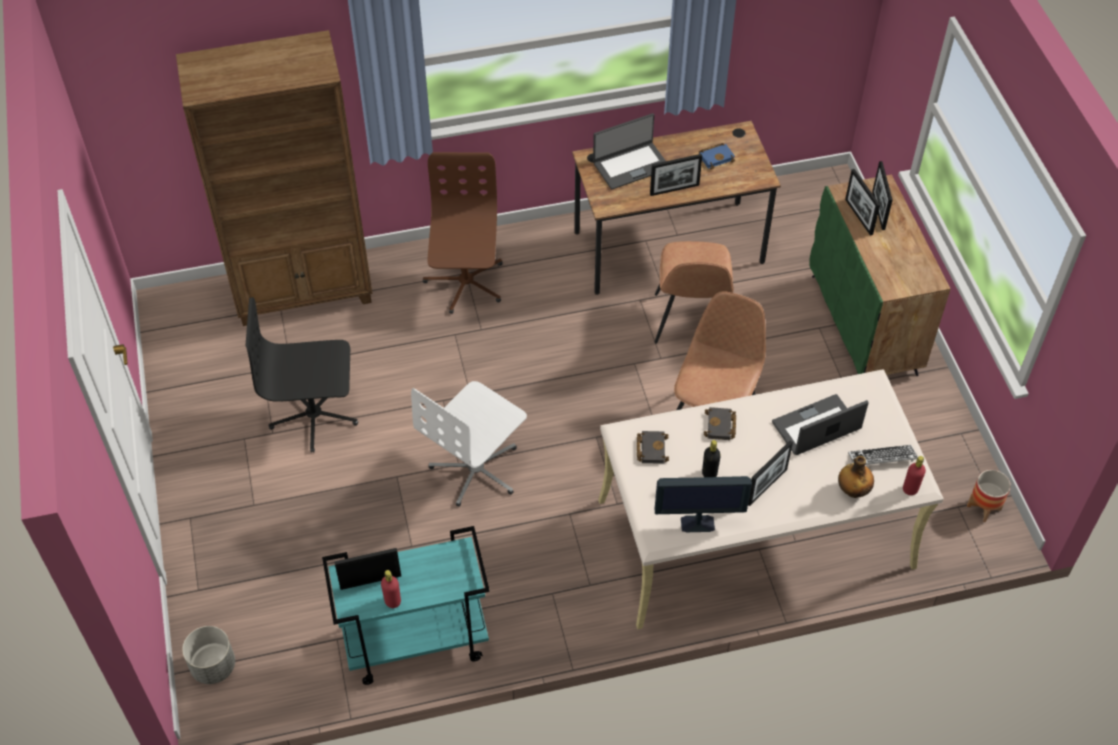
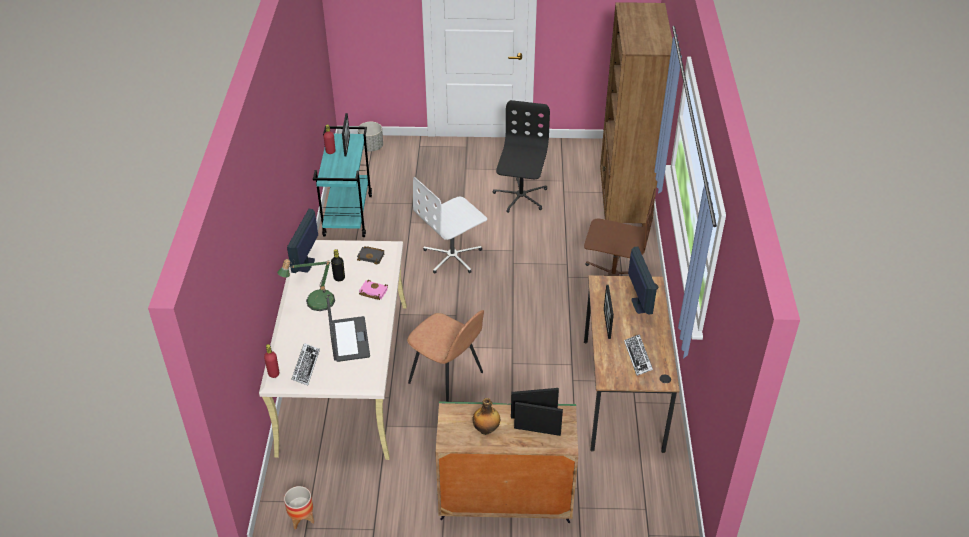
camera: 105 degrees right, 10 degrees down
(477, 469) = (453, 256): white office chair -> white office chair turned 90 degrees counterclockwise
(630, 165) = (639, 304): laptop -> monitor
(690, 321) = (541, 388): brown chair -> none
(716, 157) = (638, 357): blue book -> keyboard
(721, 426) = (372, 292): black book -> pink book
(767, 486) = (315, 302): picture frame -> table lamp
(853, 490) = (289, 343): bottle -> bottle (486, 429)

